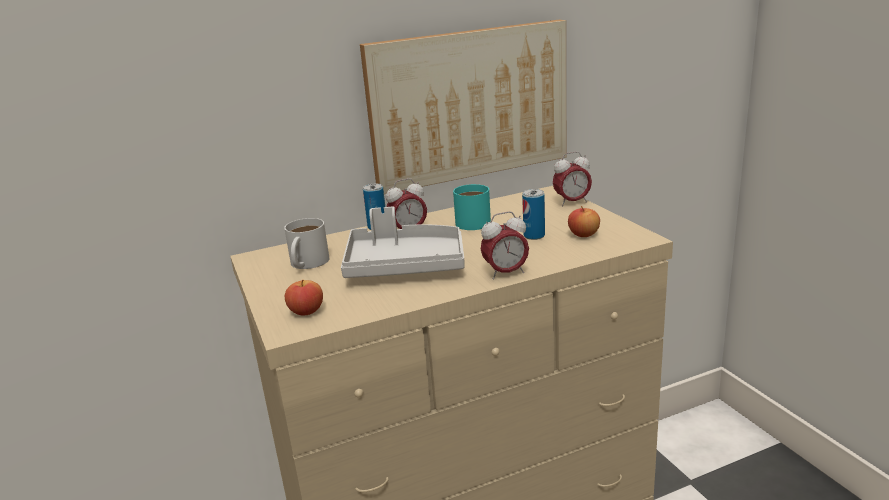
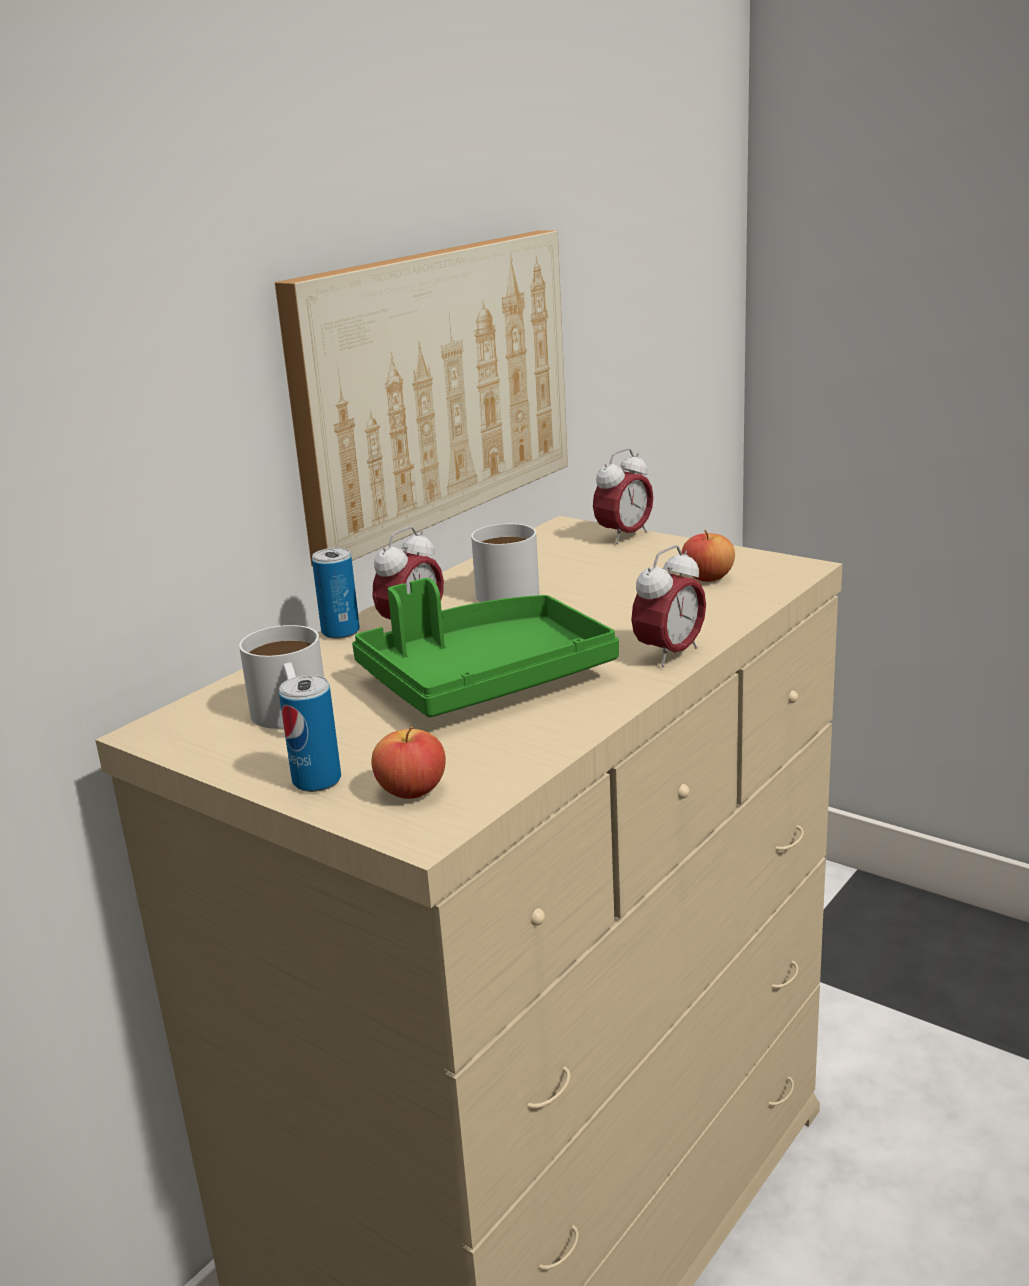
camera: 30 degrees left, 0 degrees up
(404, 266) = (484, 680): grey tray -> green tray
(476, 220) = (507, 589): turquoise mug -> white mug
(534, 236) = (635, 593): can -> can (317, 780)

